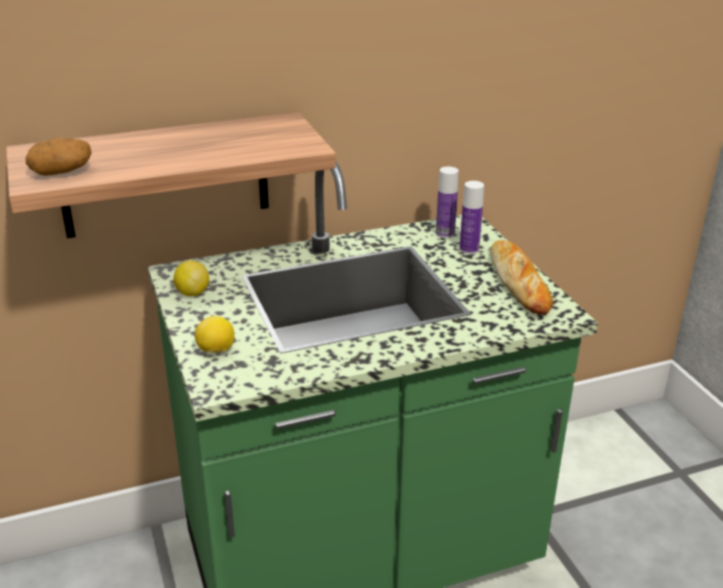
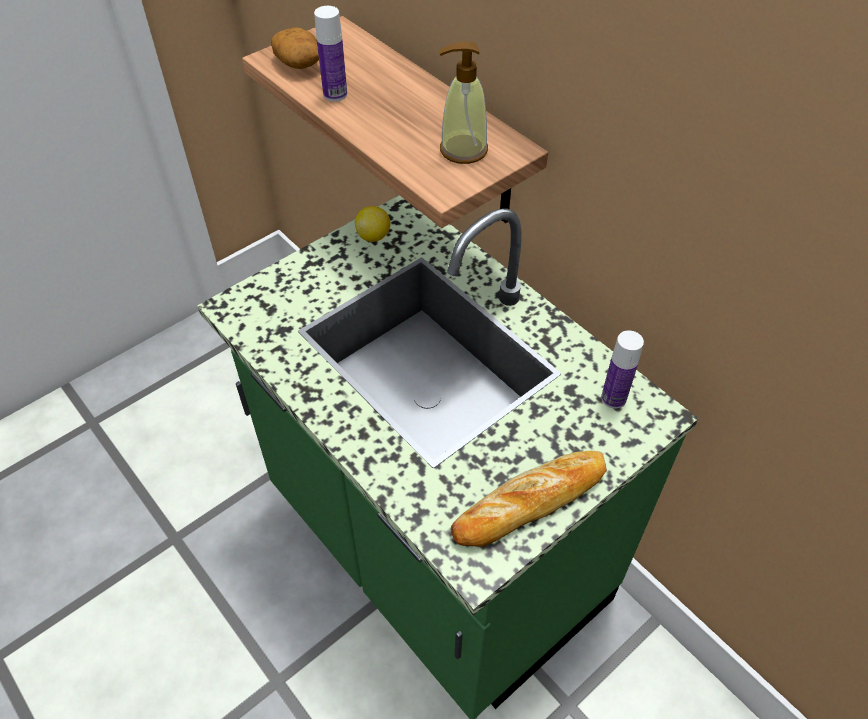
camera: 70 degrees right, 20 degrees up
(216, 351) = (285, 287): lemon -> none
(268, 133) = (463, 150): none -> soap dispenser
(469, 249) = (586, 432): bottle -> bottle (335, 94)

